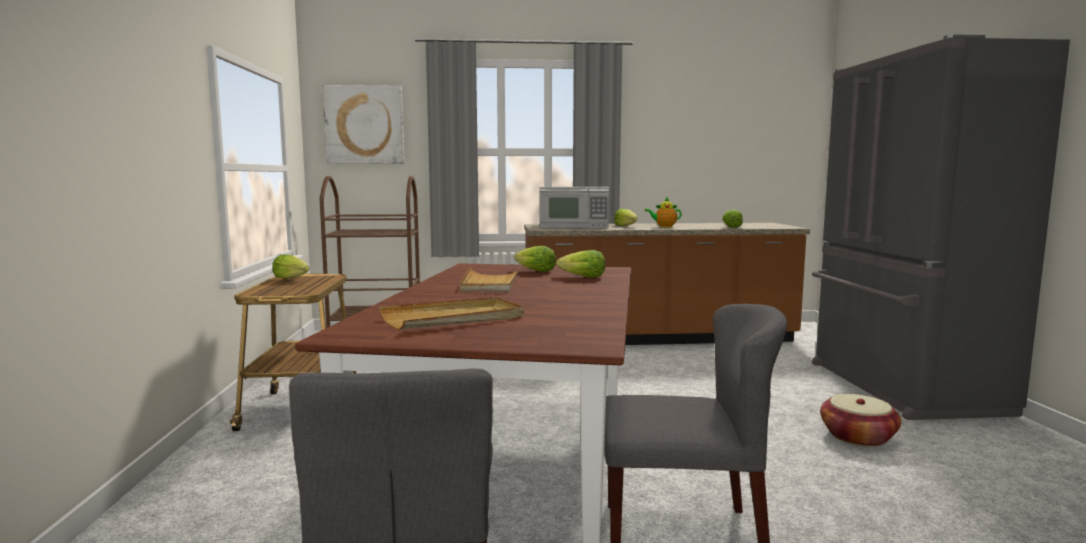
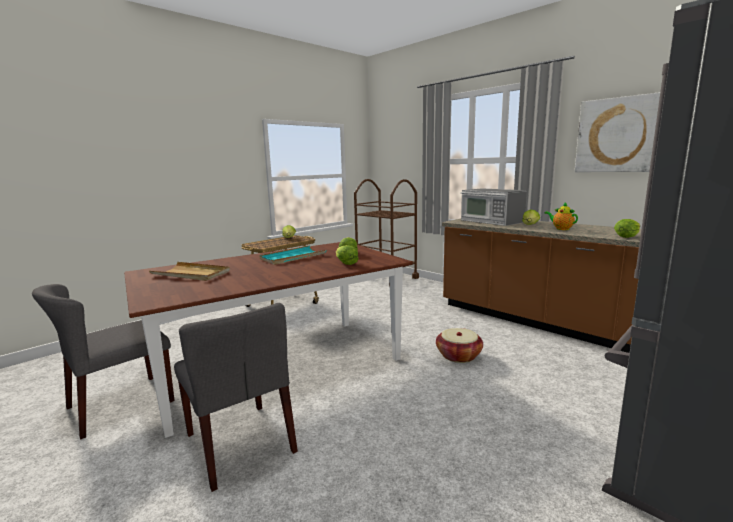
camera: 50 degrees right, 5 degrees up
(364, 125) = (396, 146): picture -> picture (617, 135)
(490, 283) = (293, 257): beige tray -> turquoise tray
(858, 437) = (504, 470): basket -> basket (458, 355)

